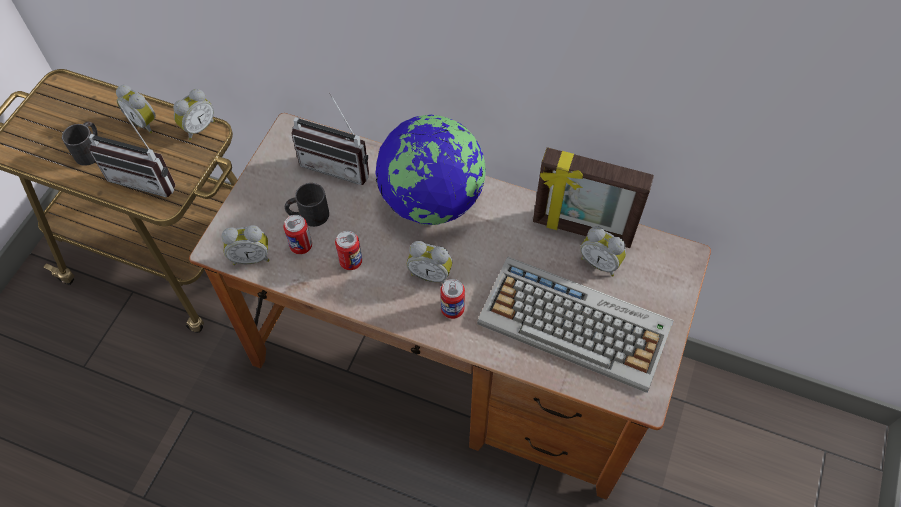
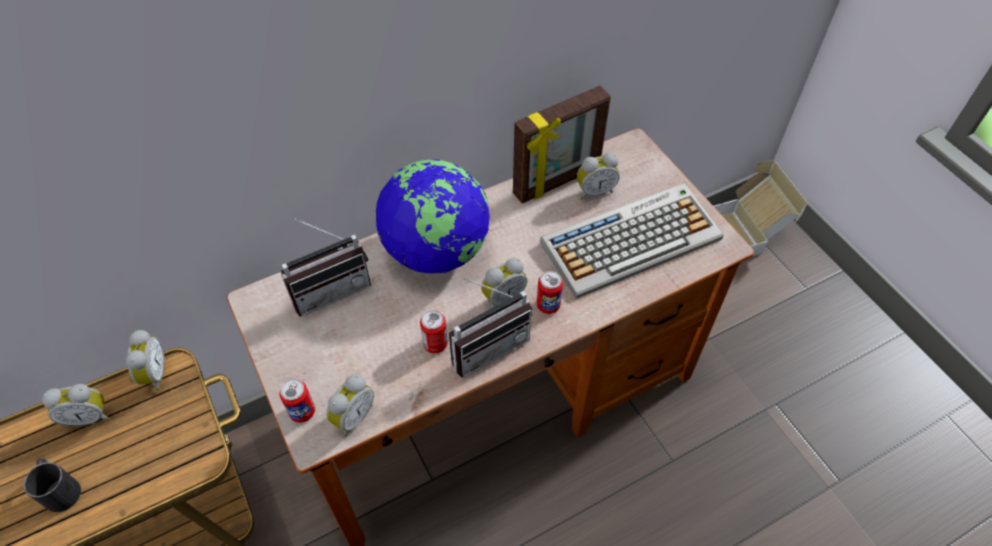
camera: 50 degrees left, 5 degrees down
(147, 177) = (155, 456): radio -> radio (486, 345)
(301, 246) = (382, 370): can -> can (302, 412)
(308, 215) = (357, 344): black mug -> none
(816, 444) = (744, 232): none -> cardboard box

